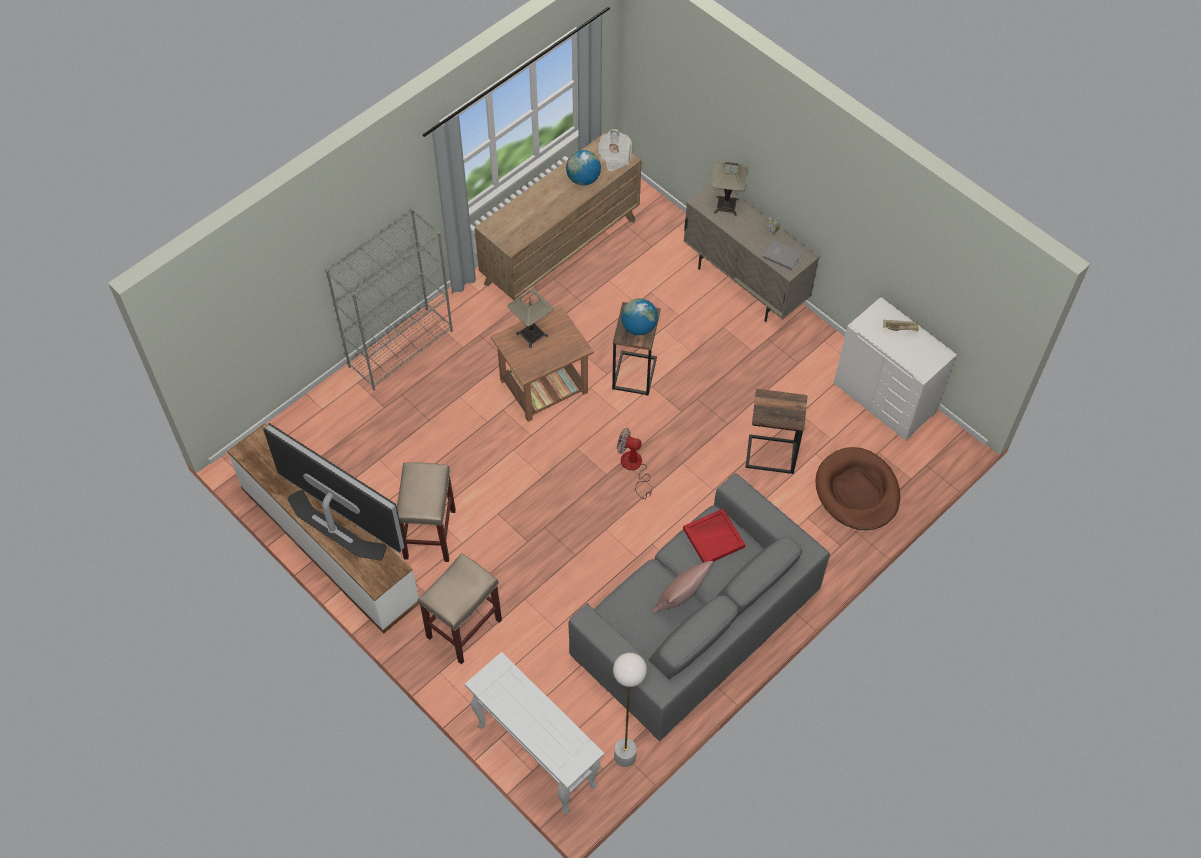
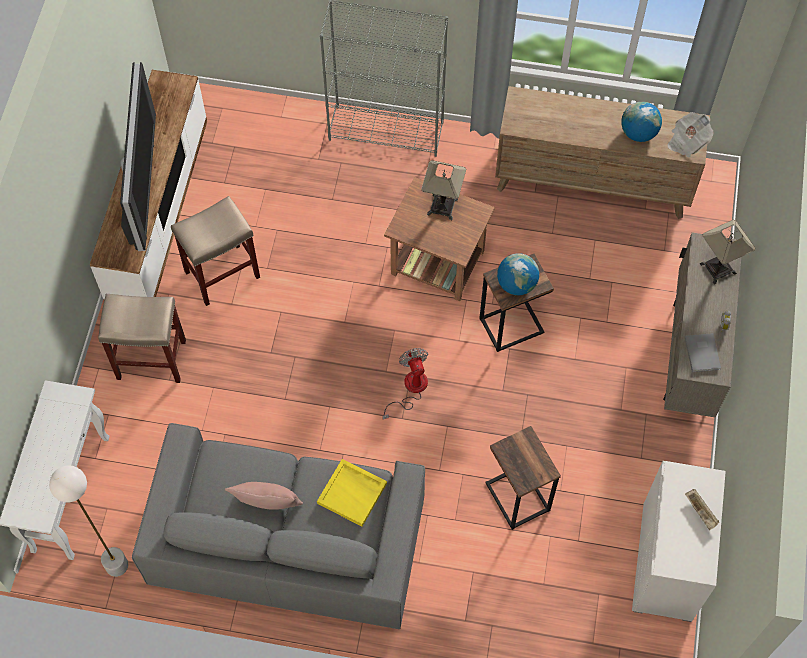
camera: 55 degrees right, 5 degrees up
(714, 537) = (352, 493): red tray -> yellow tray
(857, 491) = (537, 600): brown dog bed -> none

